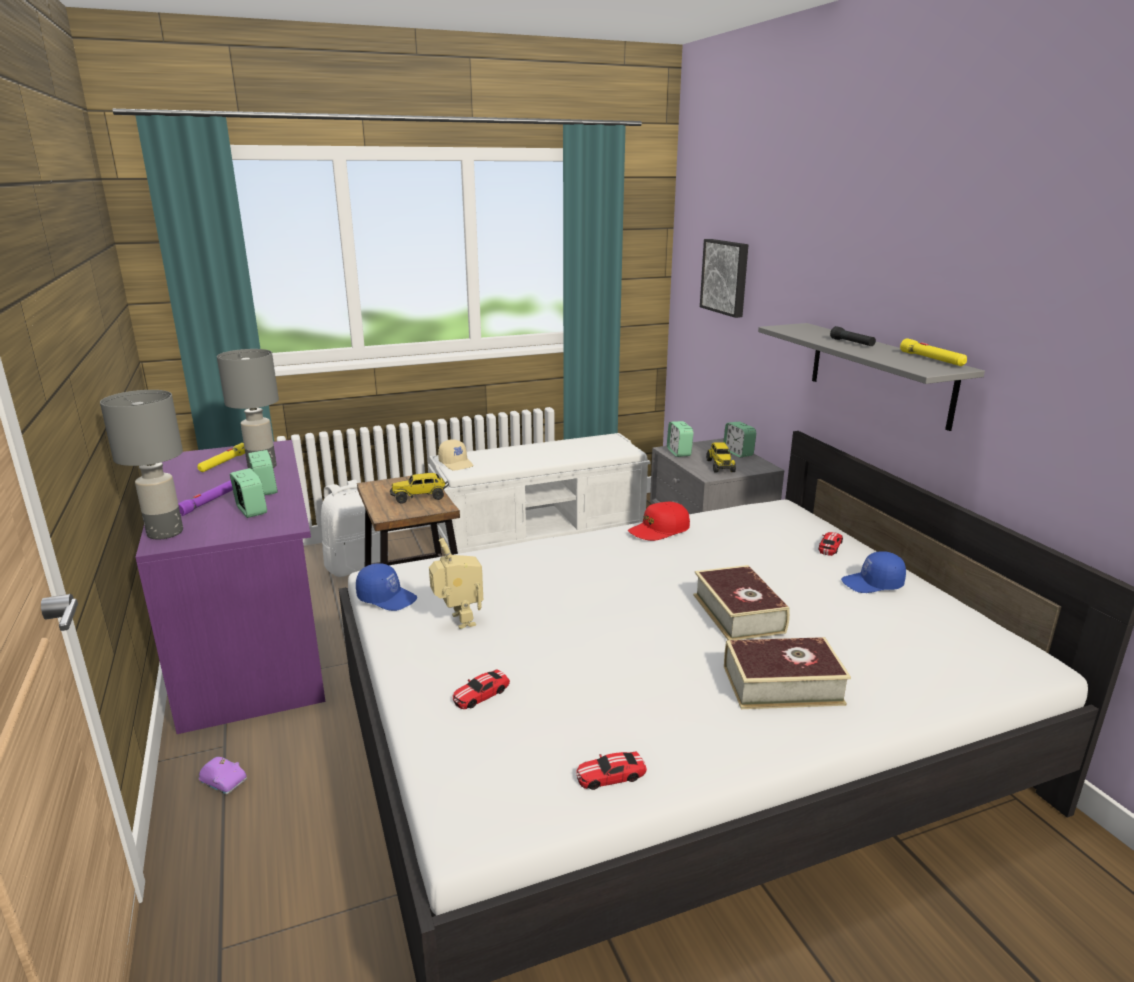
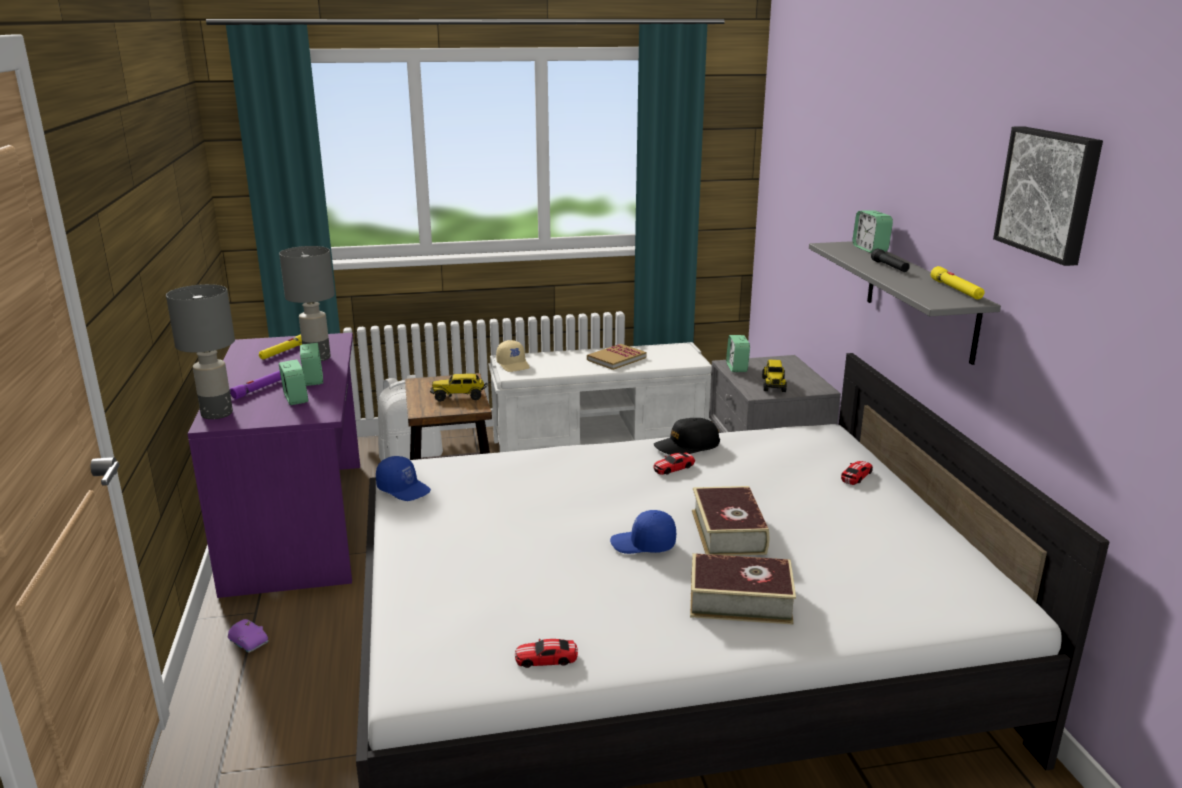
camera: 10 degrees right, 0 degrees up
(458, 621) = (460, 515): toy robot -> none
(481, 694) = (459, 580): toy car -> toy car (674, 467)
(554, 452) = (616, 359): none -> book
(659, 530) = (687, 446): red cap -> black cap
(726, 277) = (802, 185): picture -> picture (1050, 193)
(738, 453) = (800, 372): alarm clock -> alarm clock (870, 249)
(872, 584) = (881, 516): blue cap -> blue cap (643, 544)

